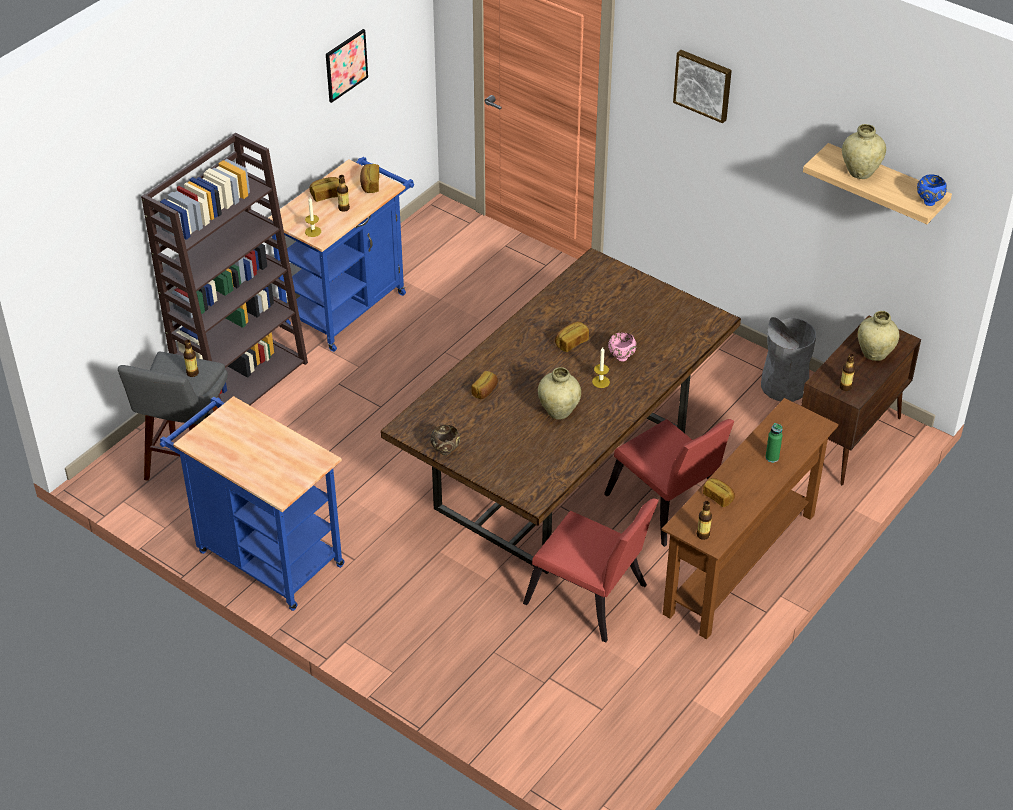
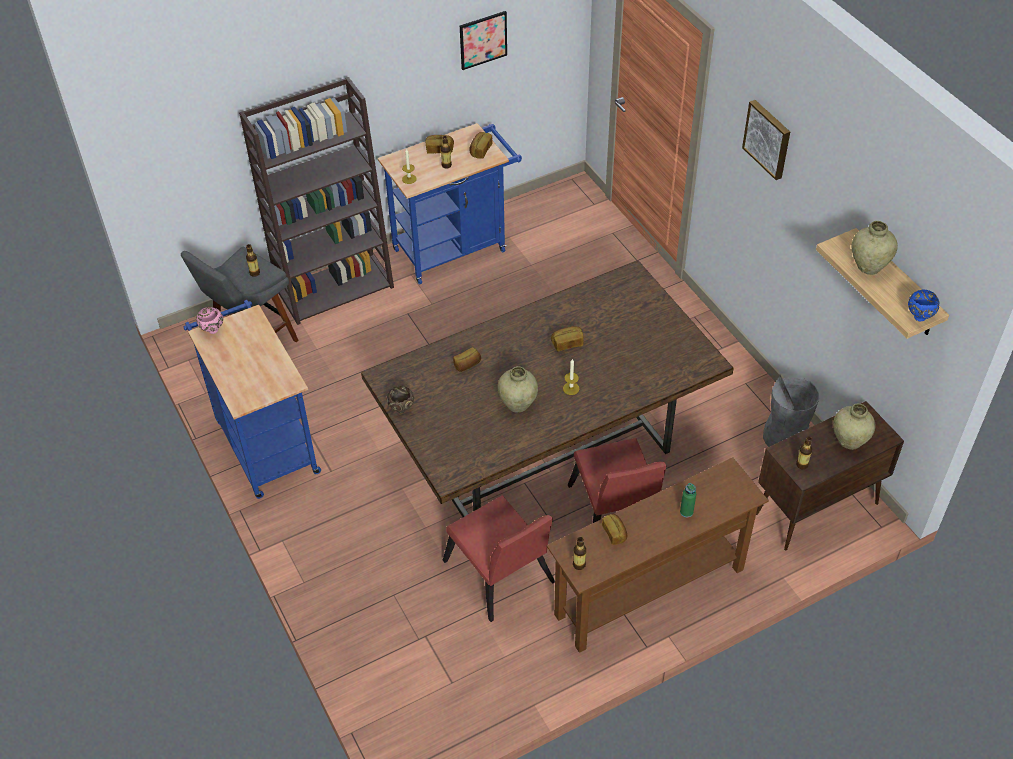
camera: 25 degrees right, 5 degrees up
(621, 358) = (602, 372): pink bowl -> pink bowl (212, 330)

